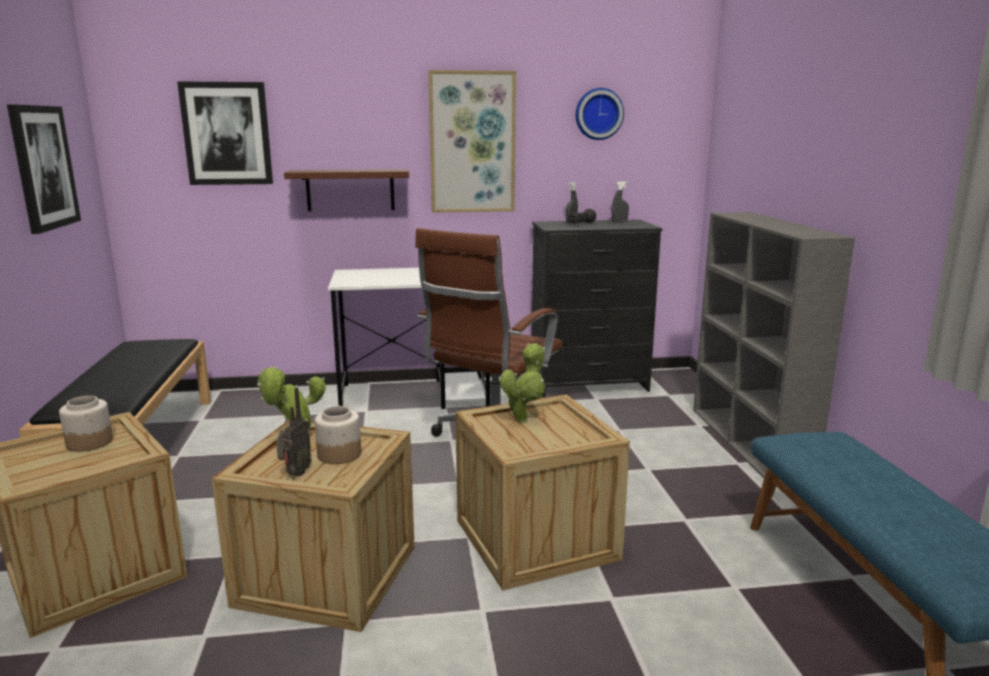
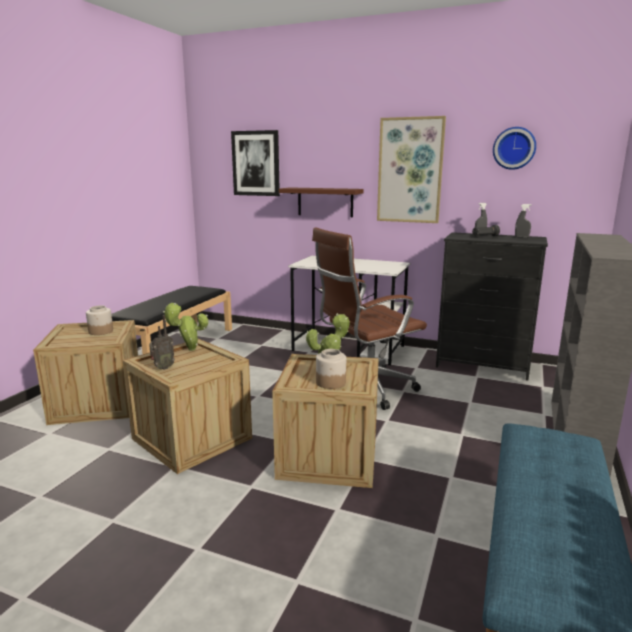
camera: 30 degrees right, 0 degrees up
(43, 167) = (144, 181): picture -> none
(338, 454) = (197, 363): jar -> jar (330, 382)

